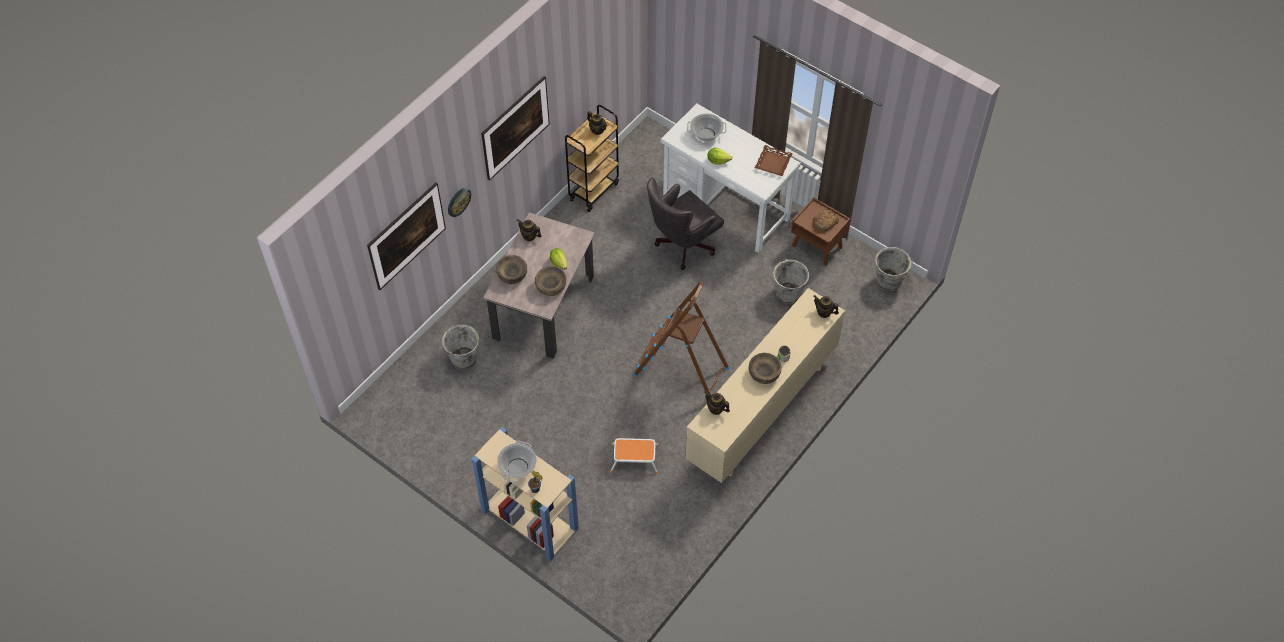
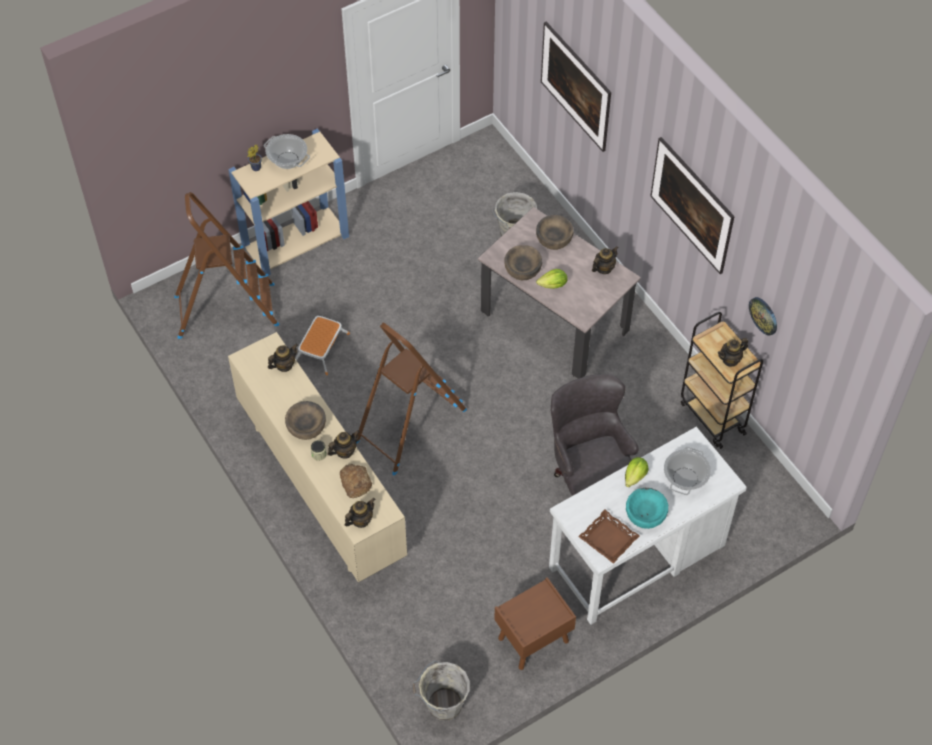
camera: 110 degrees right, 0 degrees up
(458, 202) = (623, 156): wall clock -> wall clock (764, 315)
(625, 544) = (227, 310): none -> brown step ladder
(744, 148) = (645, 514): none -> turquoise bowl
(773, 341) = (344, 451): none -> teapot
(787, 294) = (473, 576): grey bucket -> none
(825, 222) = (529, 616): bread -> bread (355, 482)

